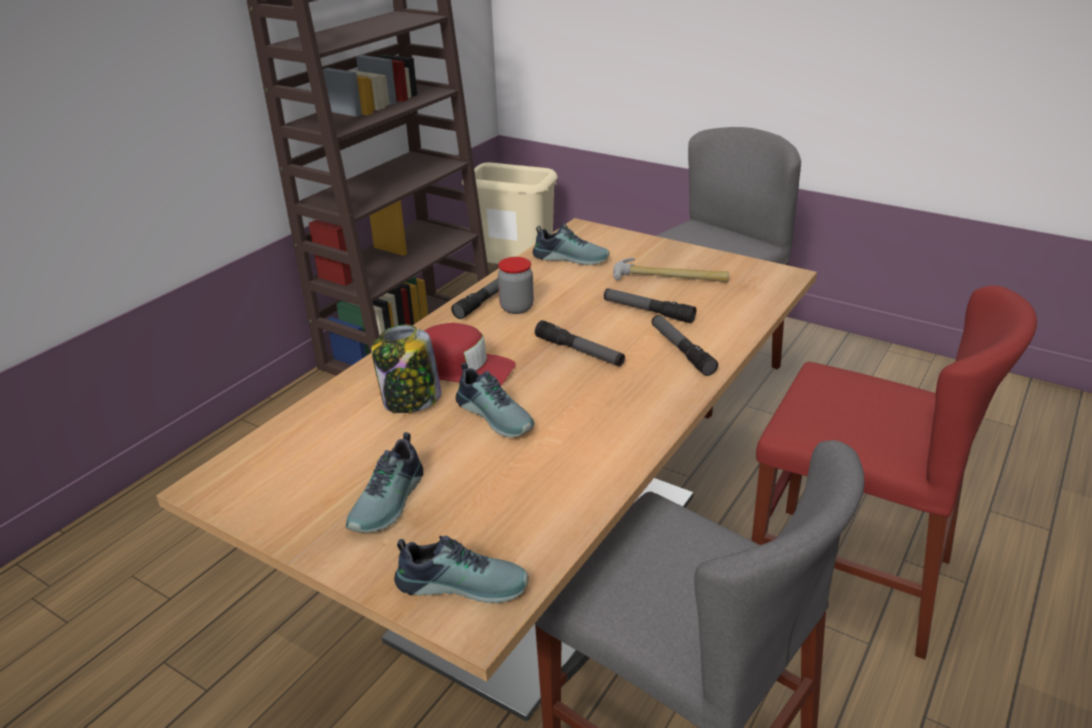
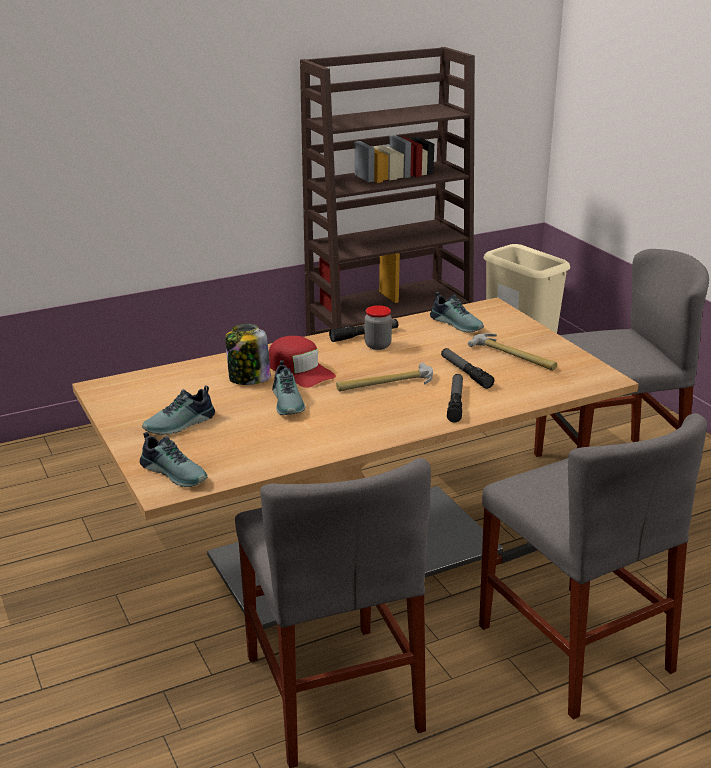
camera: 30 degrees right, 5 degrees down
(579, 351) = (385, 383): flashlight -> hammer
(848, 575) = (573, 647): red chair -> grey chair

